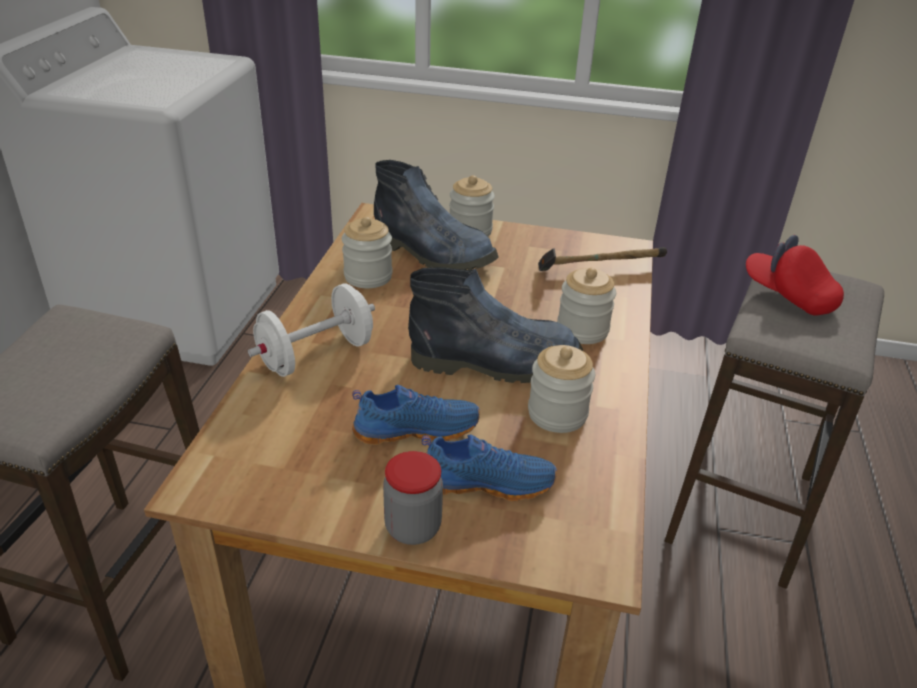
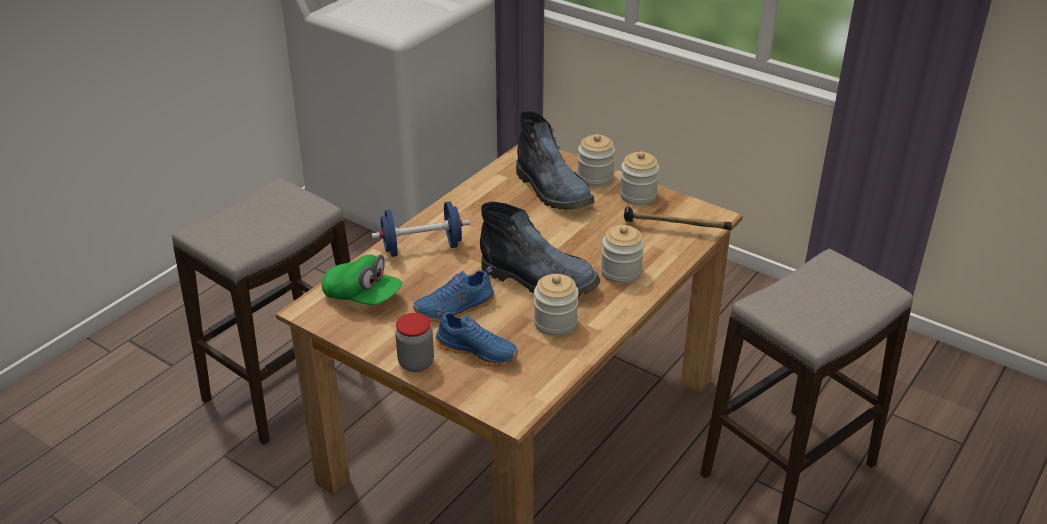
camera: 25 degrees right, 0 degrees up
(271, 444) = (363, 296): none -> green cap
(316, 355) = (422, 248): white dumbbell -> blue dumbbell
(368, 276) = (492, 199): jar -> jar (638, 195)
(416, 428) = (455, 309): blue shoe -> blue shoe turned 135 degrees clockwise
(788, 296) = (814, 283): red cap -> none

